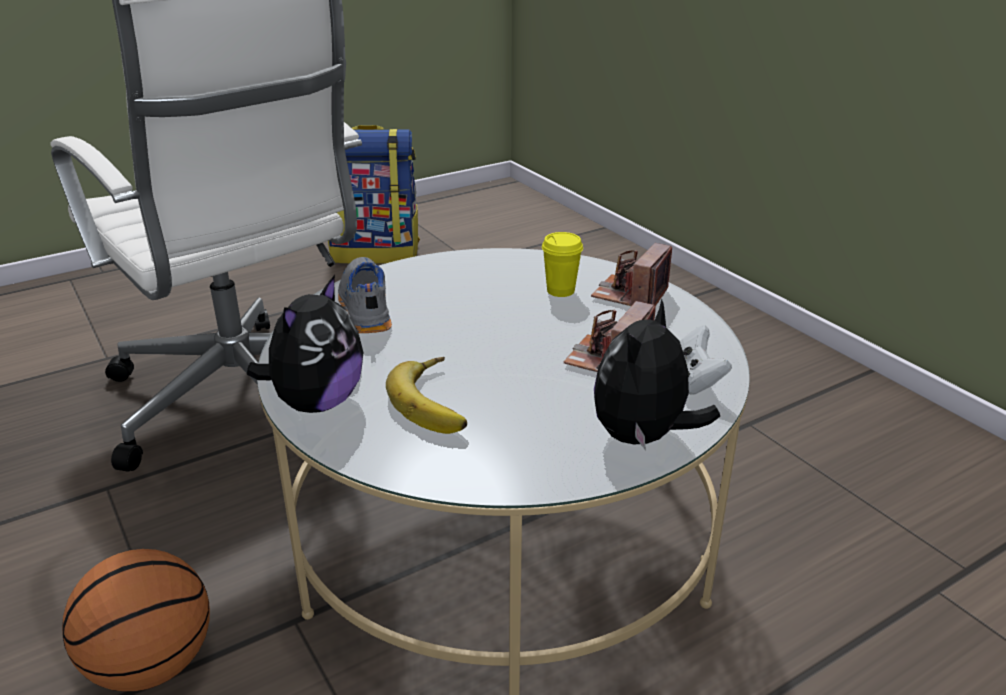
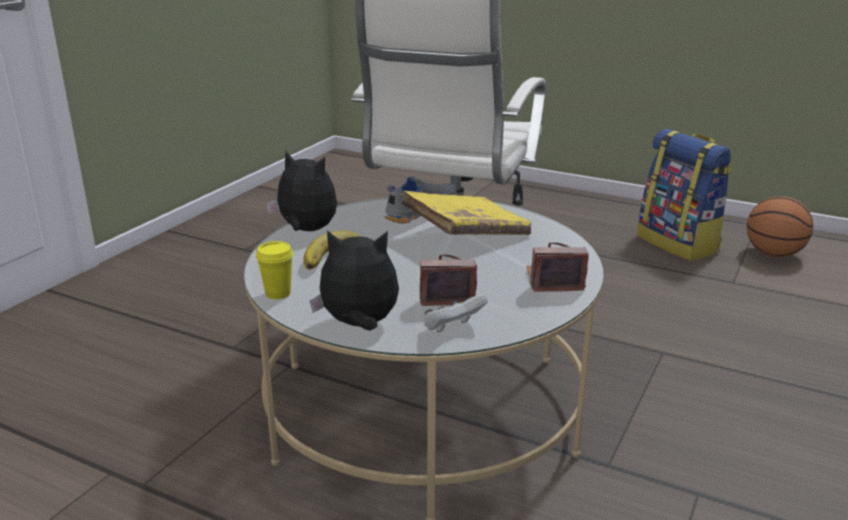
camera: 60 degrees right, 5 degrees down
(152, 664) = (232, 339): basketball -> basketball (773, 254)
(316, 402) = (306, 230): plush toy -> plush toy turned 150 degrees counterclockwise
(464, 301) = (466, 233): none -> yellow book
(560, 291) = (524, 257): yellow cup -> yellow cup (278, 293)

